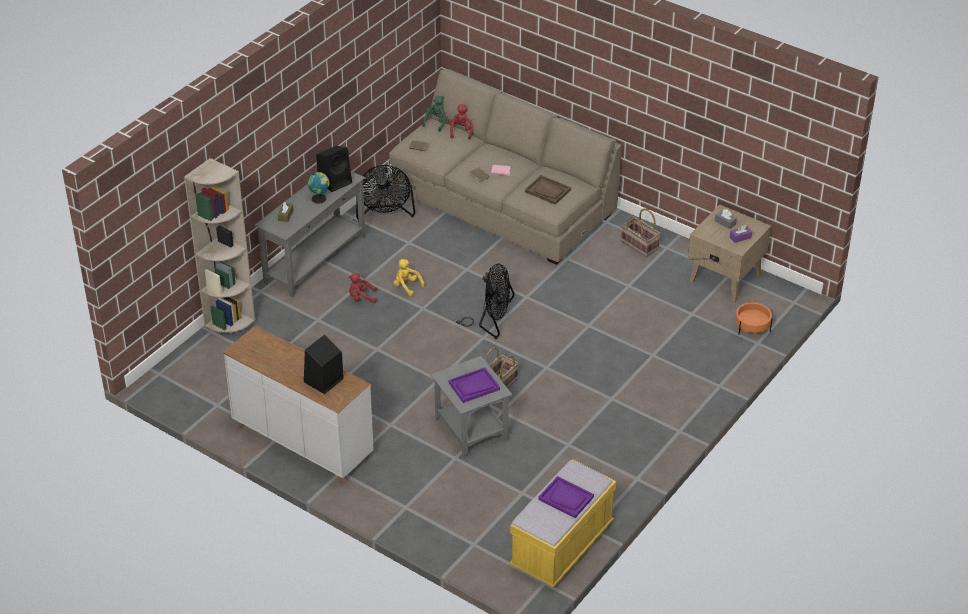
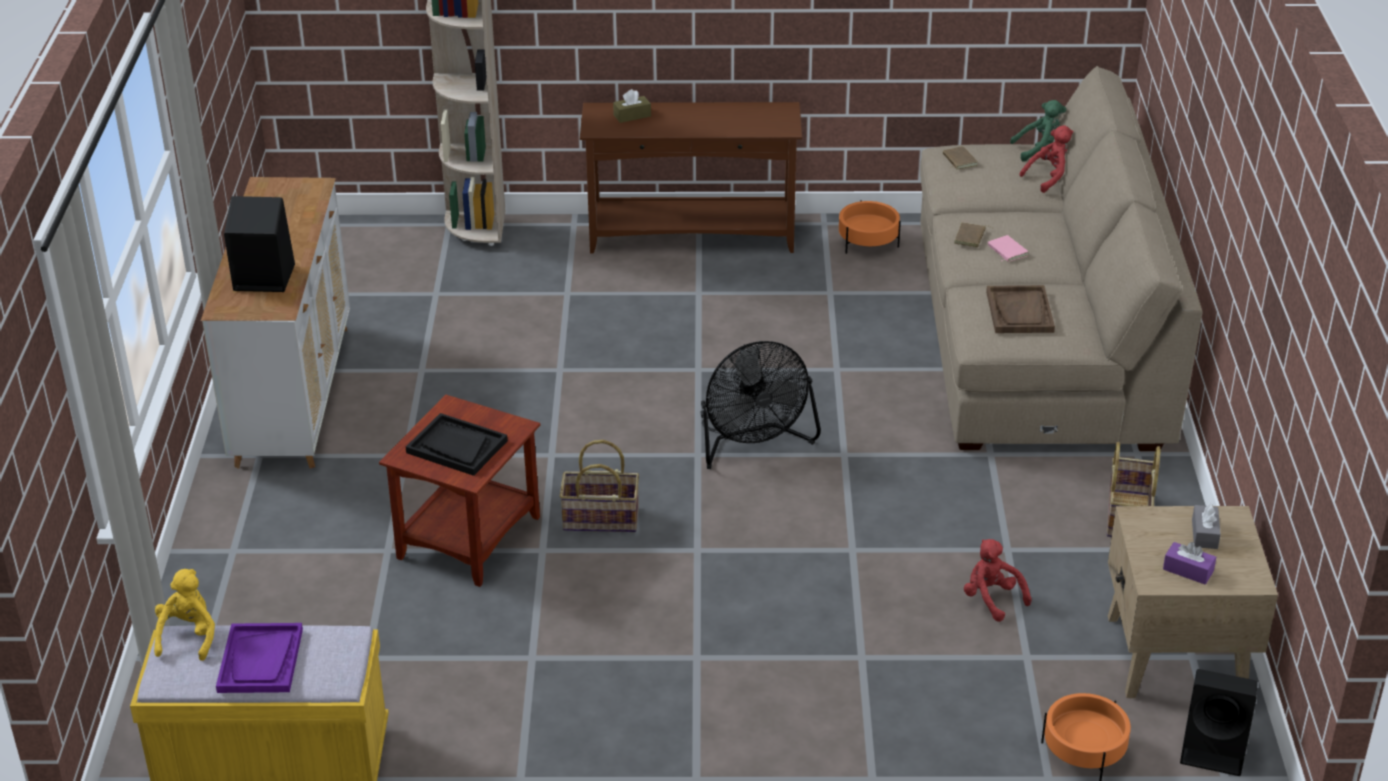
camera: 55 degrees right, 5 degrees down
(315, 259) = (693, 235): grey console table -> brown console table
(320, 199) = (703, 124): globe -> none
(335, 181) = (760, 119): black speaker -> black speaker (1215, 749)
(361, 298) = (656, 307): red plush toy -> red plush toy (992, 599)
(383, 212) = (868, 242): black fan -> orange planter
(407, 286) = (730, 334): yellow plush toy -> yellow plush toy (188, 636)
(470, 430) = (467, 537): grey side table -> brown side table
(474, 386) = (456, 447): purple tray -> black tray

